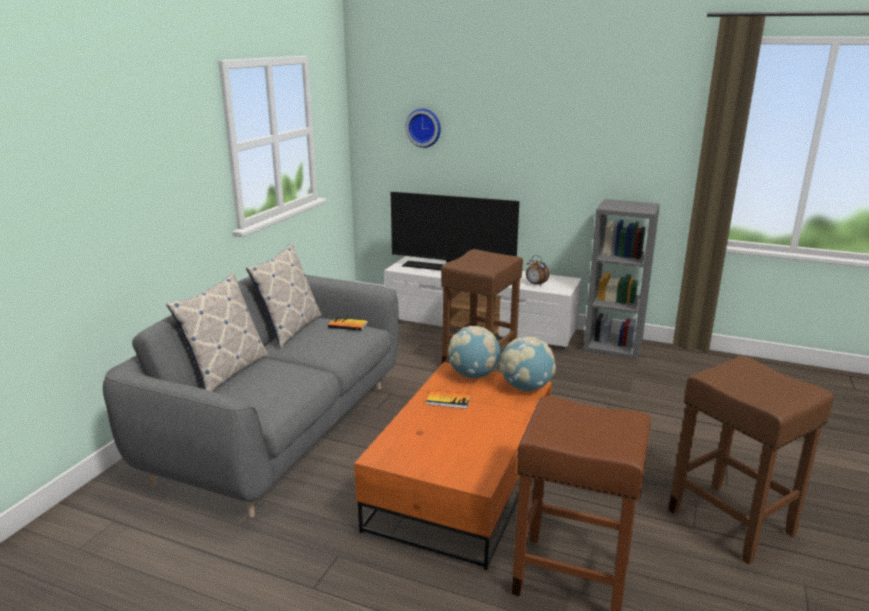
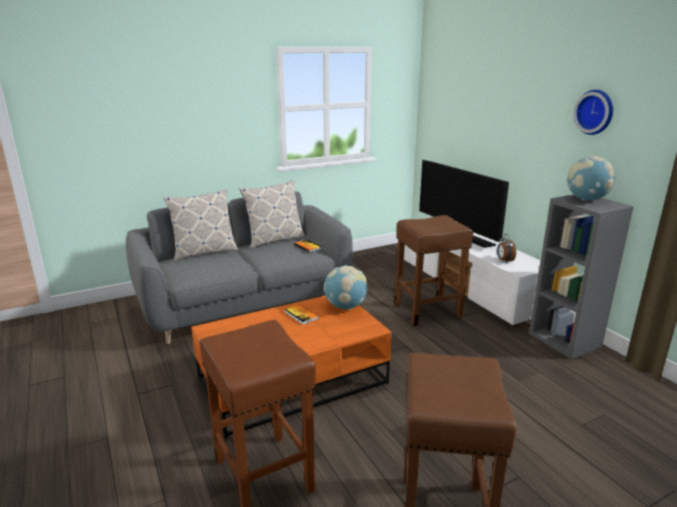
camera: 40 degrees right, 0 degrees up
(424, 127) = (460, 109): wall clock -> wall clock (595, 112)
(526, 387) = (365, 328): globe -> globe (587, 199)

